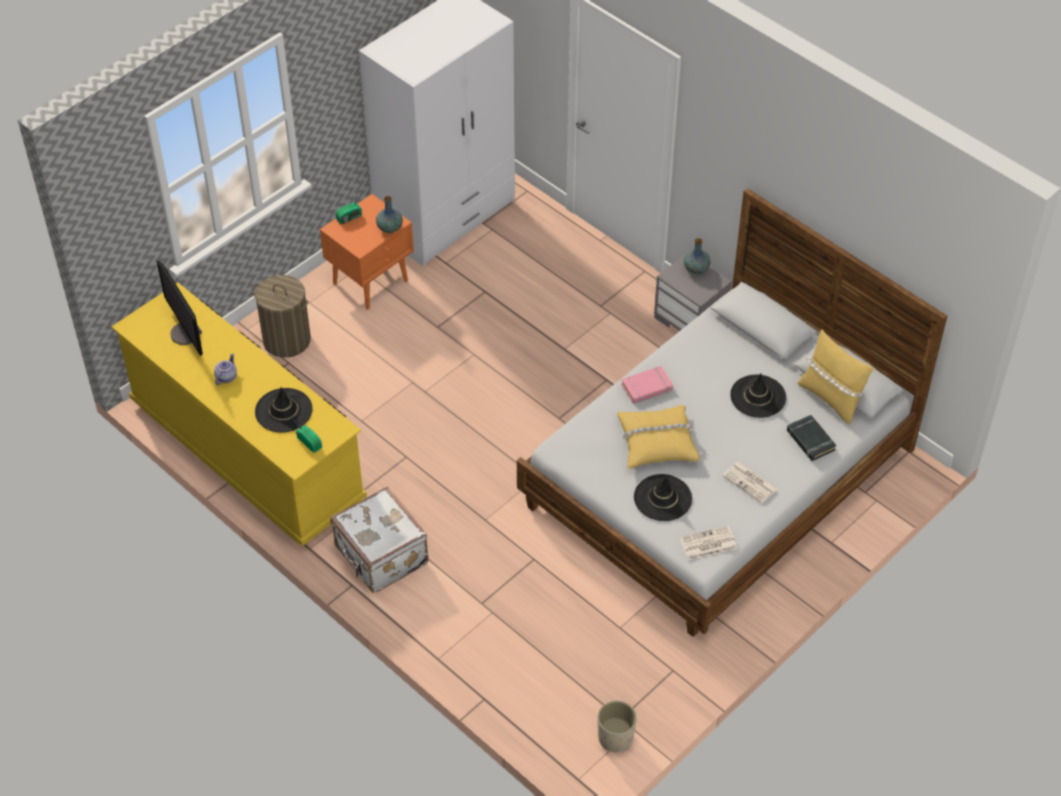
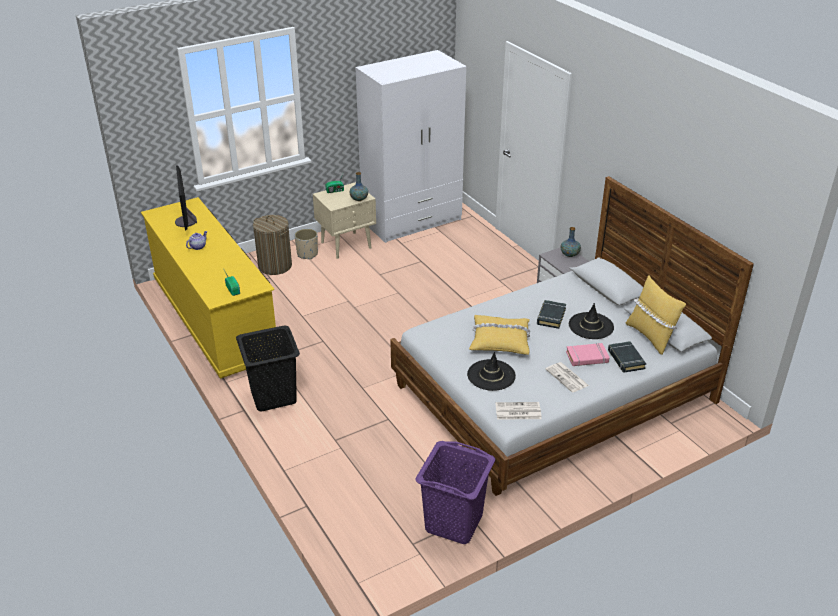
camera: 15 degrees right, 15 degrees down
(283, 411) = (225, 270): black hat -> none
(371, 281) = (347, 245): orange nightstand -> beige nightstand
(380, 556) = (274, 396): white suitcase -> black laundry basket
(616, 737) = (403, 557): beige planter -> beige planter (307, 254)
(647, 387) = (505, 307): pink book -> pink book (587, 357)
(656, 682) = (453, 523): none -> purple laundry basket
(706, 391) = (551, 316): none -> black book

